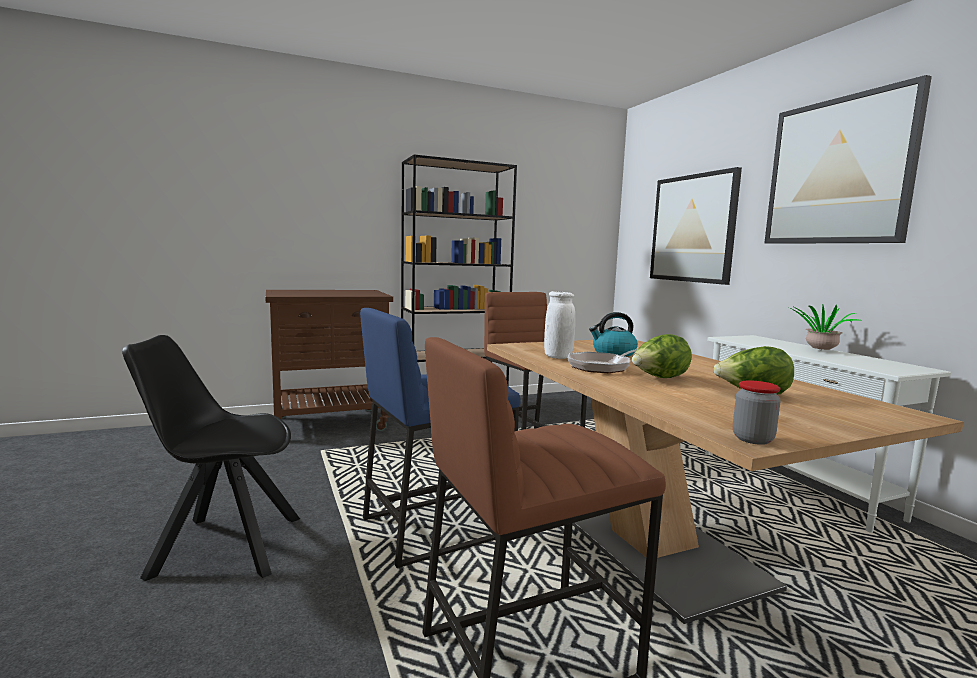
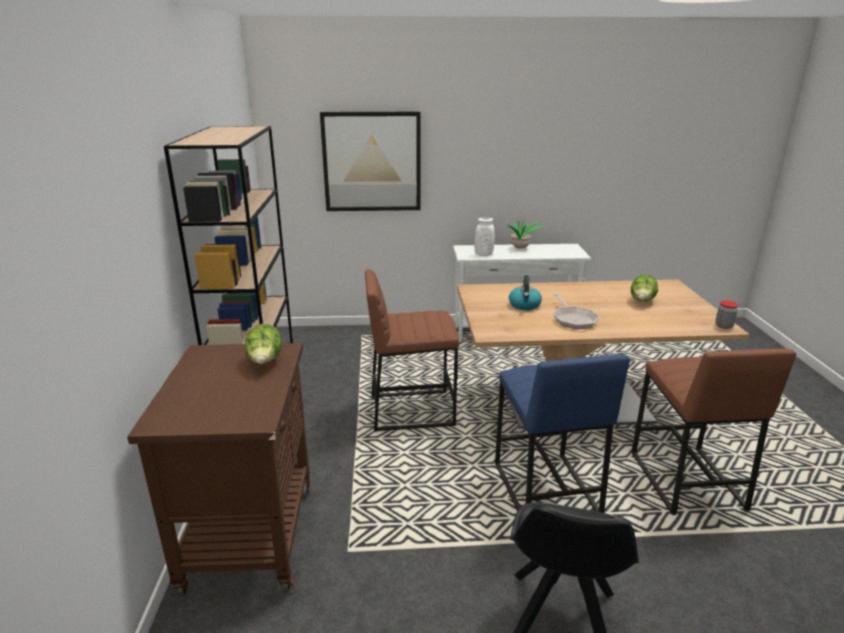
camera: 70 degrees left, 15 degrees up
(558, 357) = (539, 326): white vase -> white vase (483, 254)
(659, 378) = (607, 312): lettuce -> lettuce (265, 362)
(838, 171) = (503, 125): picture -> none

